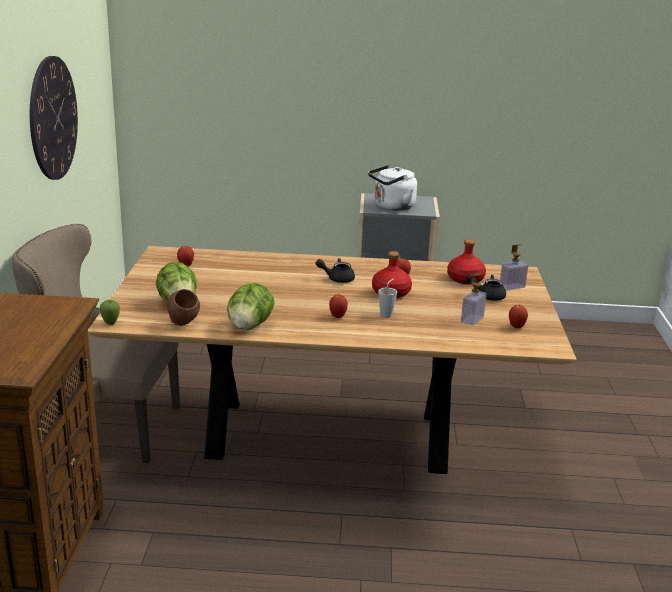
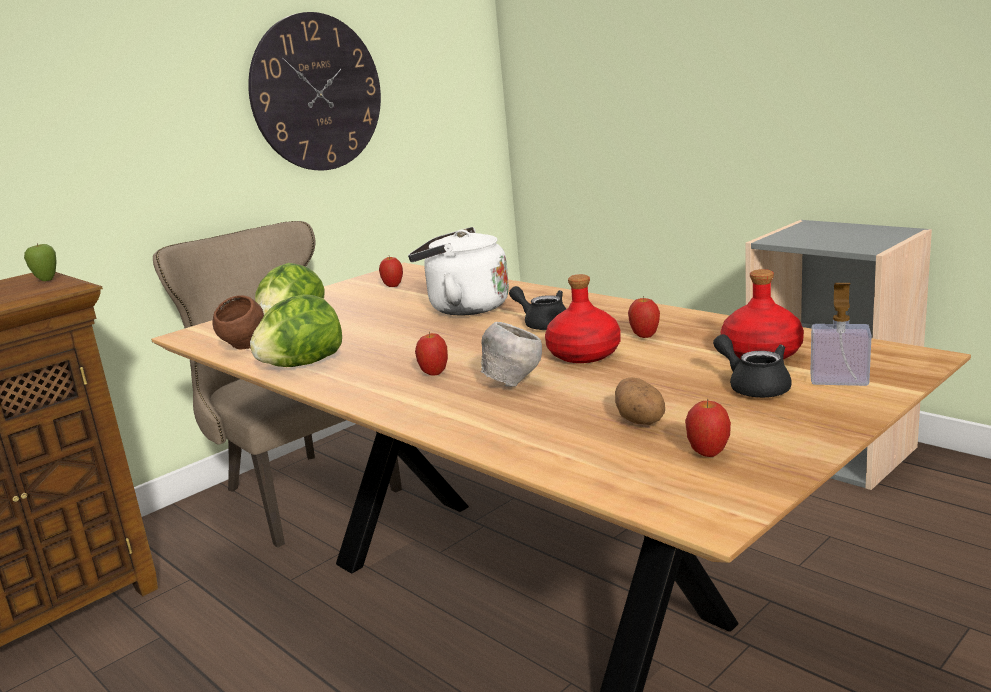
camera: 45 degrees right, 5 degrees down
(110, 324) = (184, 335): apple -> apple (46, 280)
(387, 314) = (513, 384): grey cup -> grey bowl
(392, 207) = (816, 238): white kettle -> white kettle (463, 308)
(472, 319) = (641, 421): soap dispenser -> potato

